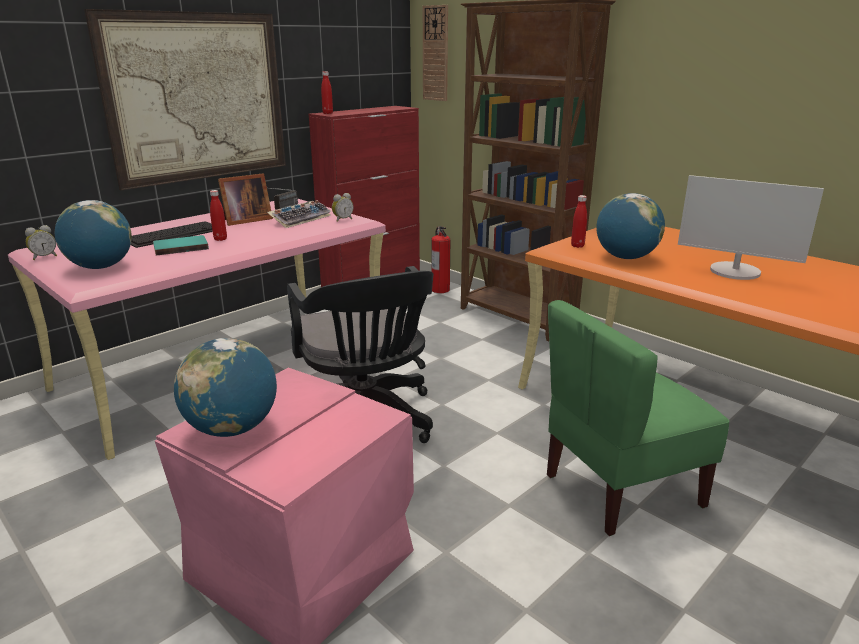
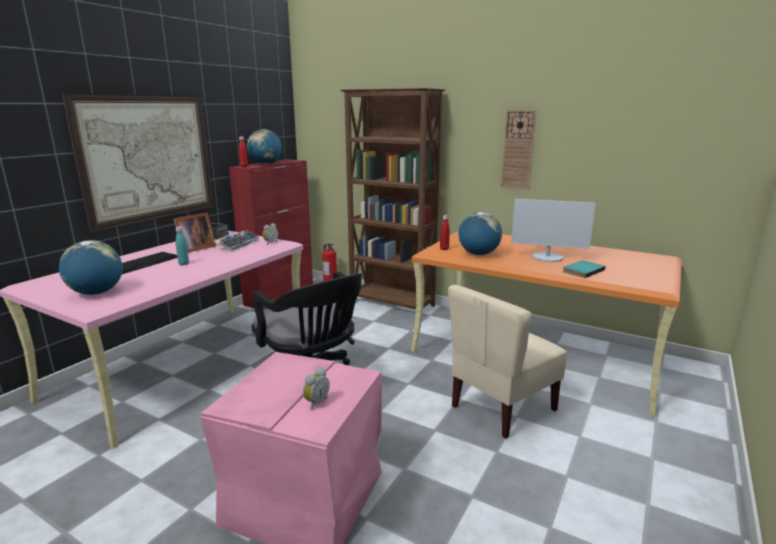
camera: 15 degrees left, 5 degrees down
(44, 257) = (39, 289): alarm clock -> alarm clock (315, 402)
(180, 247) = (155, 272): turquoise book -> turquoise book (582, 270)
(220, 239) = (184, 264): red bottle -> turquoise bottle
(232, 428) = (259, 399): globe -> globe (266, 164)
(436, 53) = (315, 122): wall clock -> wall clock (518, 150)
(621, 489) = (501, 408): green chair -> beige chair

